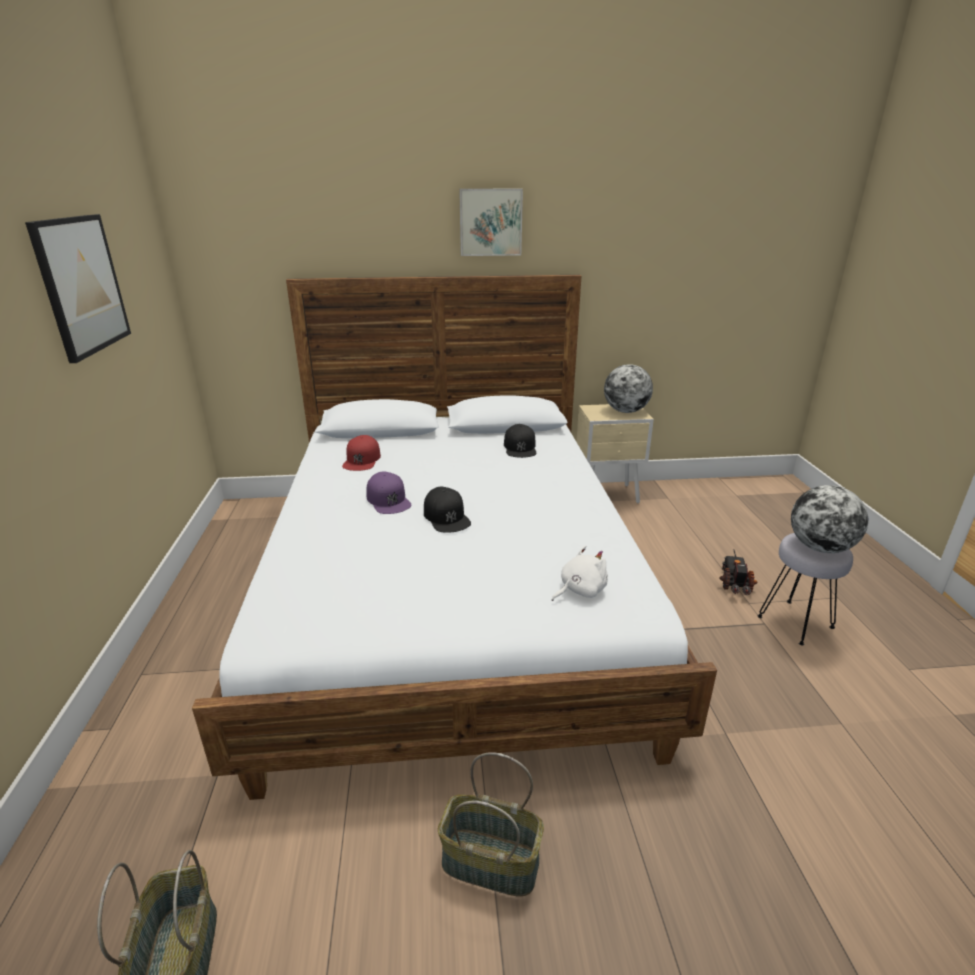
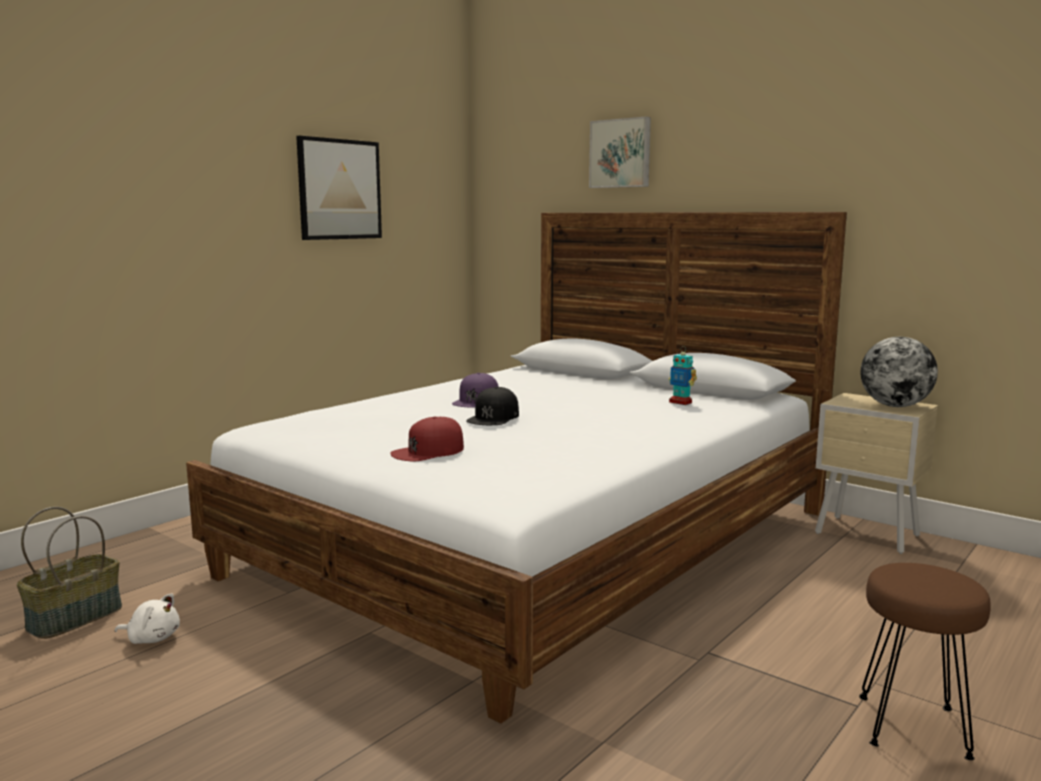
camera: 45 degrees right, 15 degrees down
(362, 460) = (517, 381): red cap -> red cap (428, 451)
(489, 863) = (263, 682): basket -> none
(490, 222) = (743, 152): picture -> picture (621, 153)
(520, 447) = (680, 402): black cap -> toy robot
(580, 590) = (483, 474): white plush toy -> white plush toy (152, 638)
(735, 583) = (894, 661): toy truck -> none
(795, 623) = (912, 727): grey stool -> brown stool
(820, 547) = (926, 582): globe -> none

